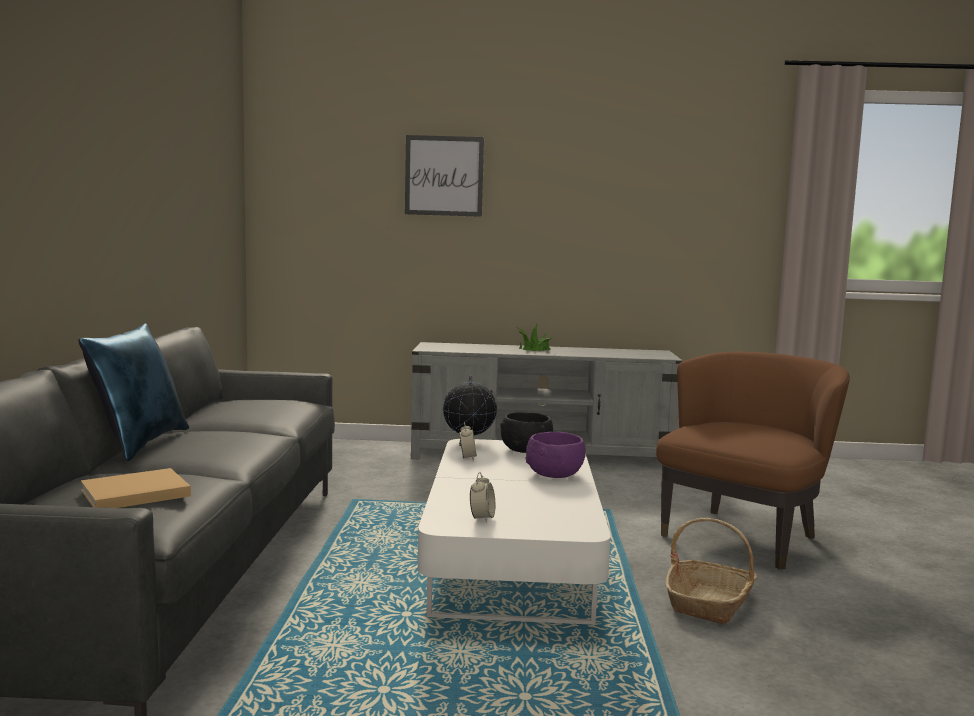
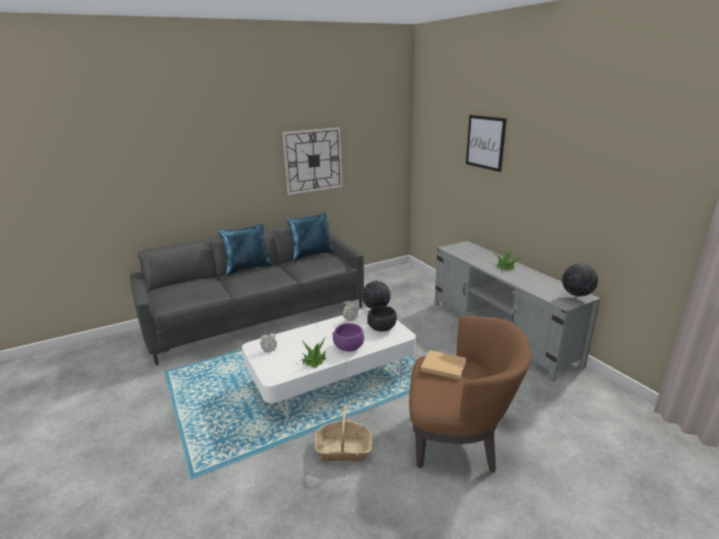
camera: 60 degrees right, 15 degrees up
(132, 494) = (186, 291): beige book -> beige book (442, 366)
(158, 197) = (313, 160): none -> wall clock
(209, 405) = (312, 255): none -> blue pillow
(564, 498) = (314, 360): none -> potted plant
(660, 353) = (576, 299): none -> globe

